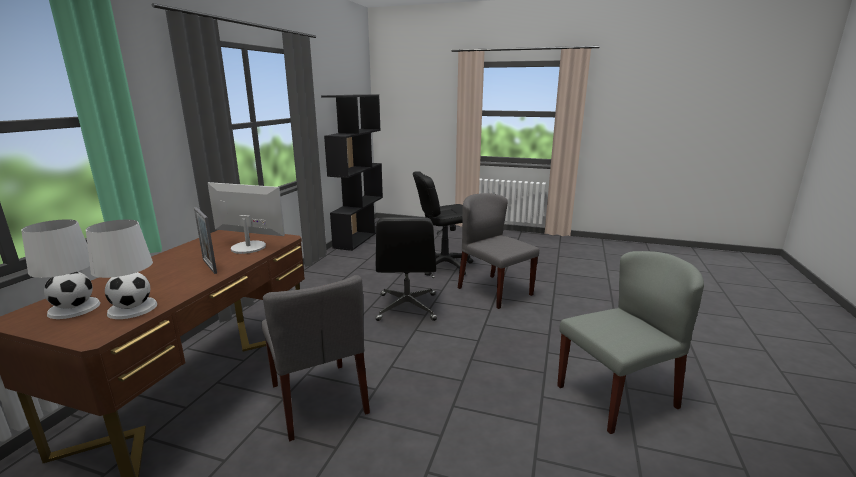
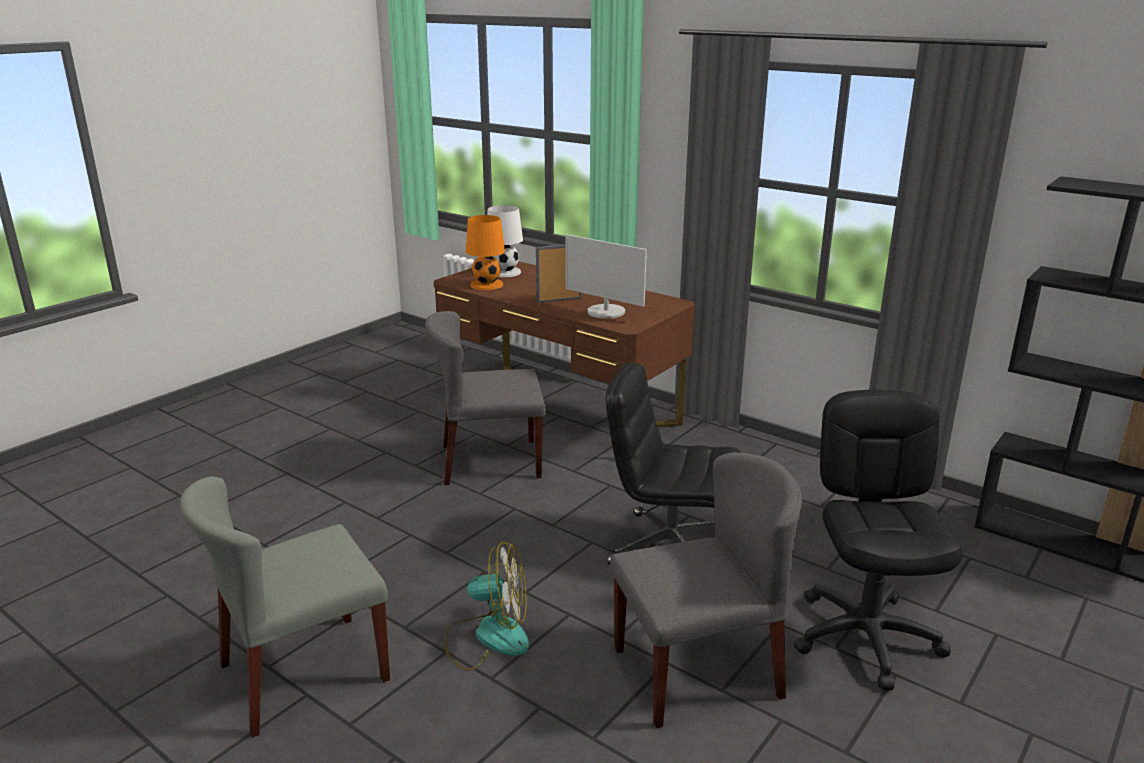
camera: 110 degrees right, 5 degrees up
(133, 308) = (487, 285): white table lamp -> orange table lamp
(248, 247) = (606, 312): monitor -> monitor turned 90 degrees clockwise
(523, 342) = (488, 637): none -> fan
(617, 396) = (303, 673): grey chair -> grey chair turned 60 degrees clockwise

